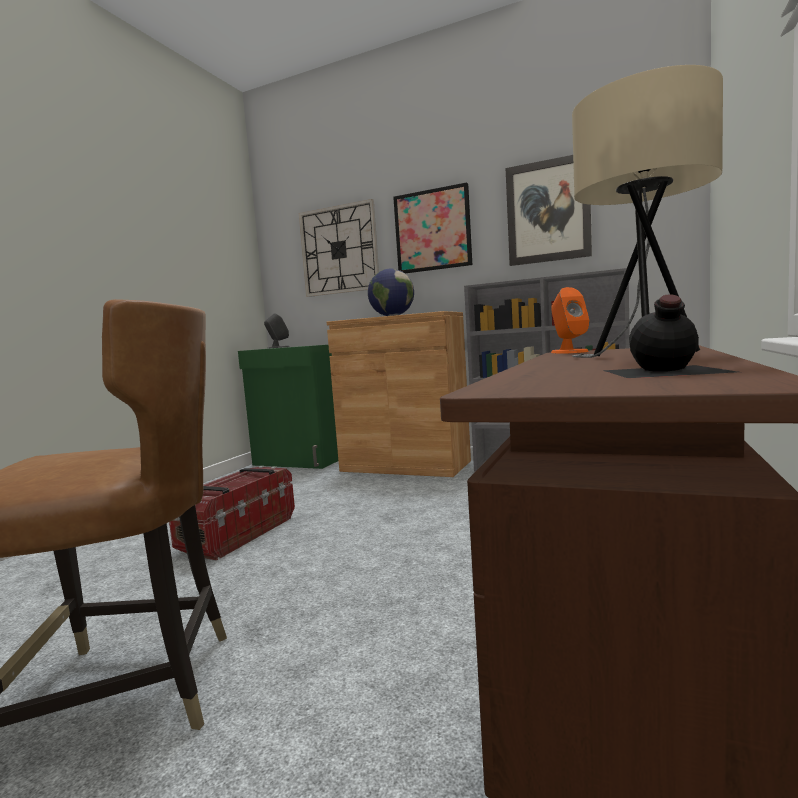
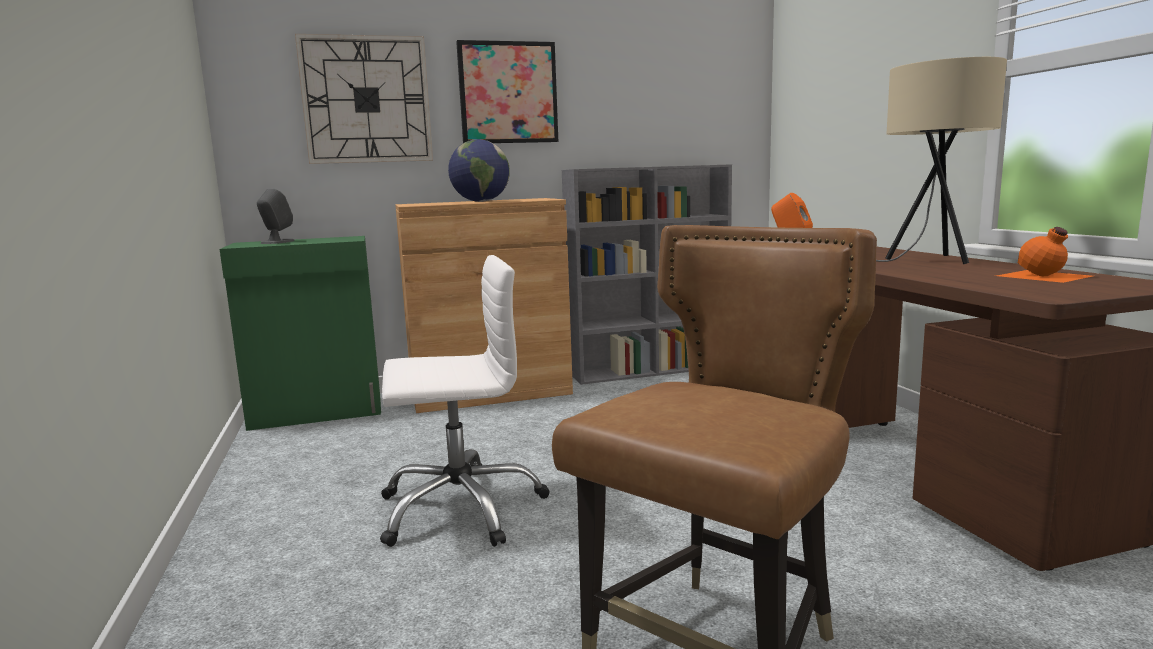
camera: 40 degrees left, 5 degrees up
(237, 534) = (460, 508): storage box -> white office chair
(548, 211) = (639, 92): picture -> none
(663, 371) = (1044, 276): black bottle -> orange bottle

